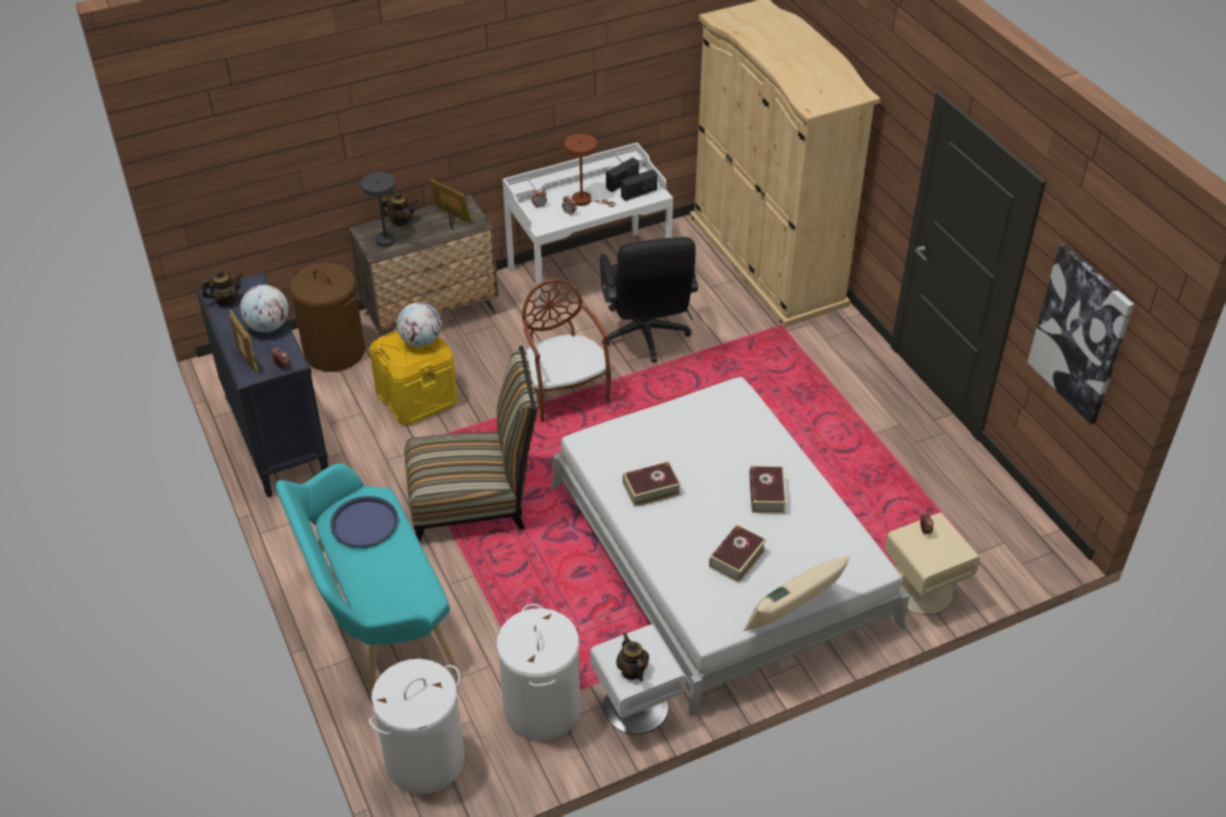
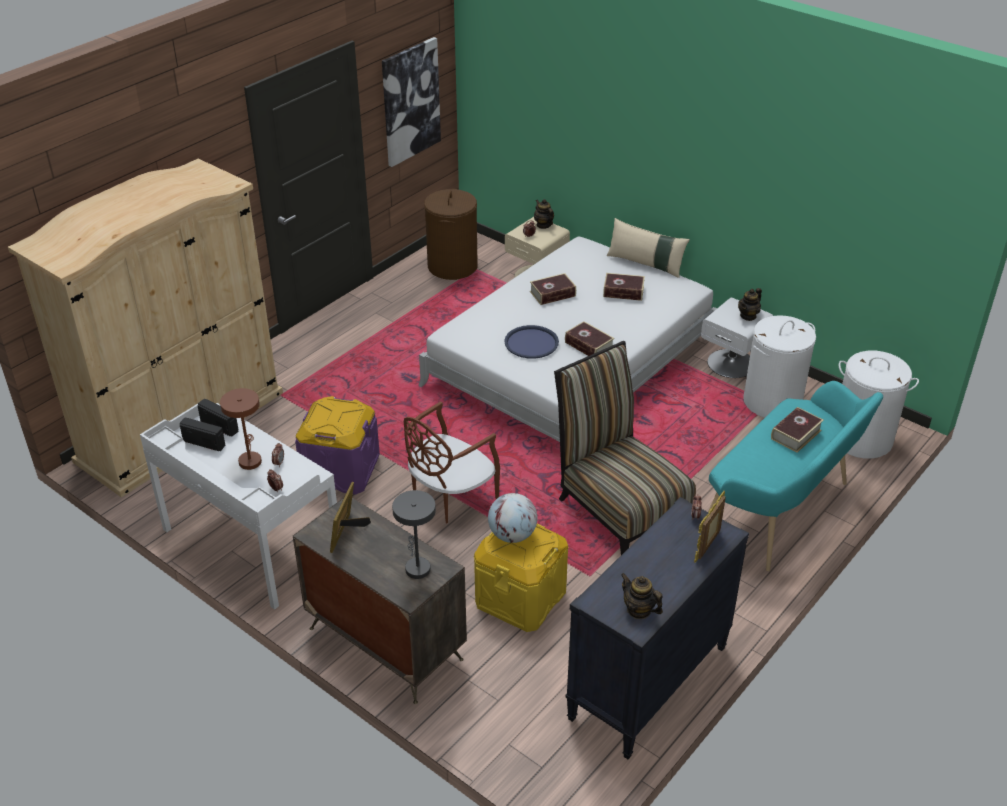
camera: 115 degrees left, 5 degrees down
(268, 326) = (651, 554): globe -> none
(335, 352) = (494, 699): brown laundry basket -> brown laundry basket (452, 266)
(364, 523) = (761, 466): blue tray -> blue tray (531, 343)
(385, 574) = (795, 434): none -> book
(401, 221) = (375, 572): teapot -> teapot (543, 225)
(646, 337) = (341, 470): black office chair -> purple storage box

